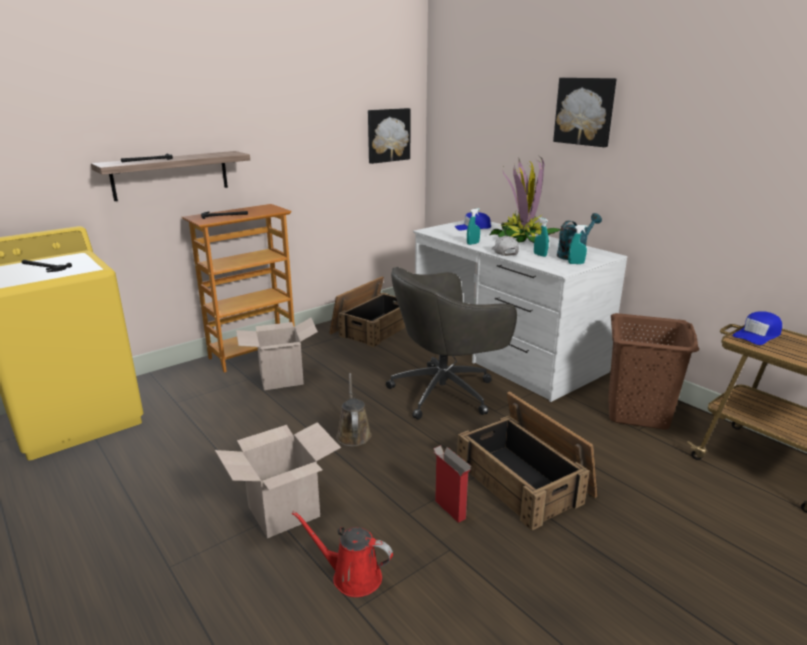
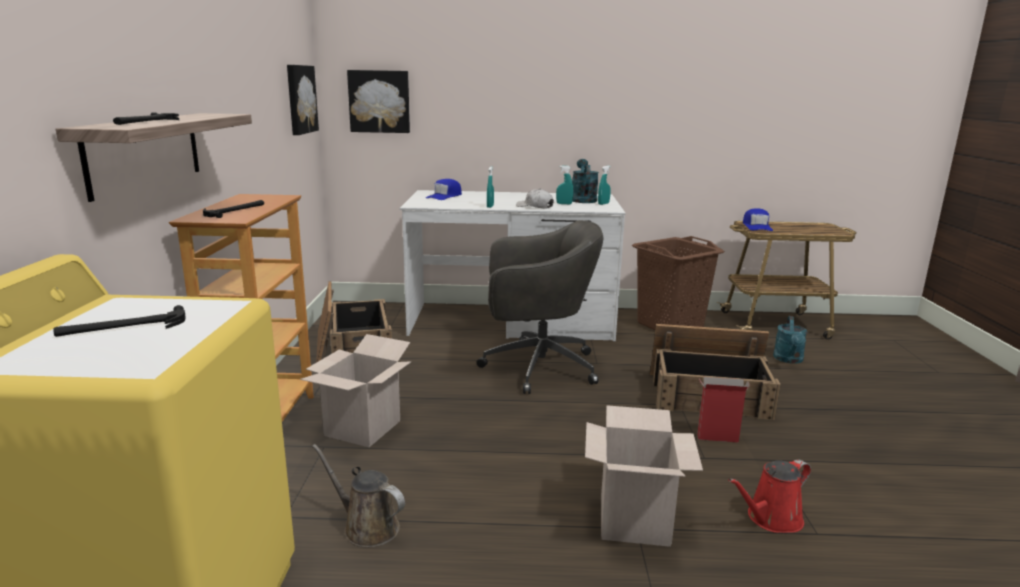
camera: 50 degrees left, 5 degrees down
(353, 434) = (543, 433): brown watering can -> brown watering can (367, 527)
(445, 392) = (536, 367): grey office chair -> grey office chair turned 105 degrees counterclockwise
(523, 239) = (513, 197): potted plant -> none
(585, 111) = (551, 63): picture -> picture (379, 101)
(689, 501) = (789, 360): none -> turquoise watering can

